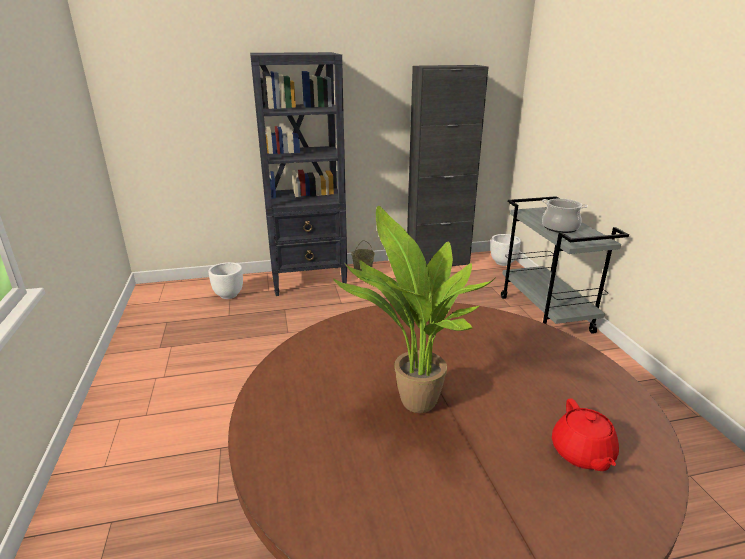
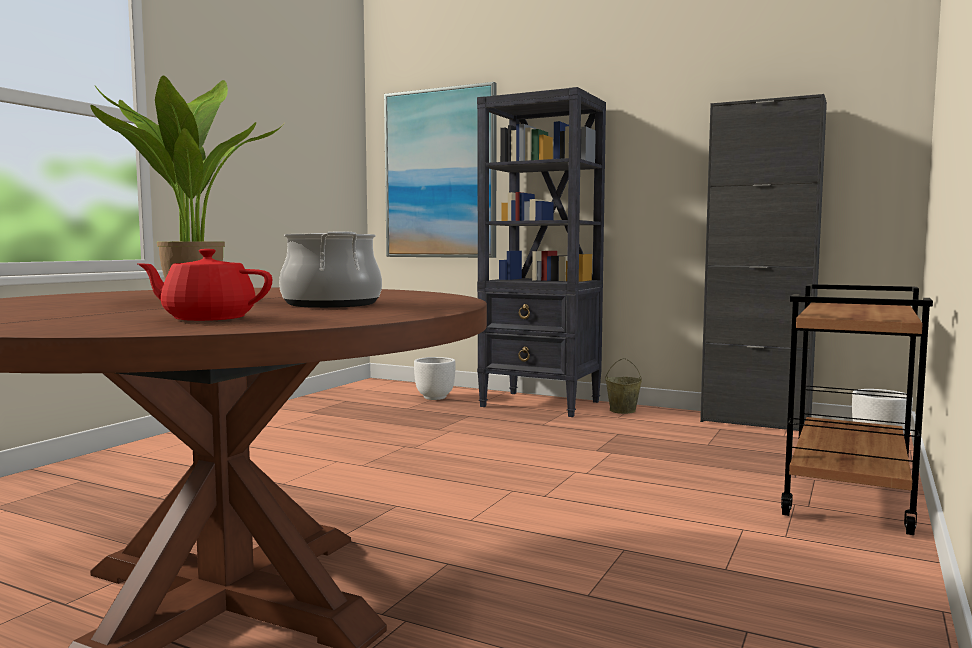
camera: 40 degrees right, 20 degrees down
(181, 106) = (440, 174): none -> picture
(546, 314) = (849, 498): grey cart -> brown cart
(560, 227) = (846, 310): cooking pot -> cooking pot (331, 304)
(582, 454) = (207, 318): red teapot -> red teapot turned 60 degrees clockwise

